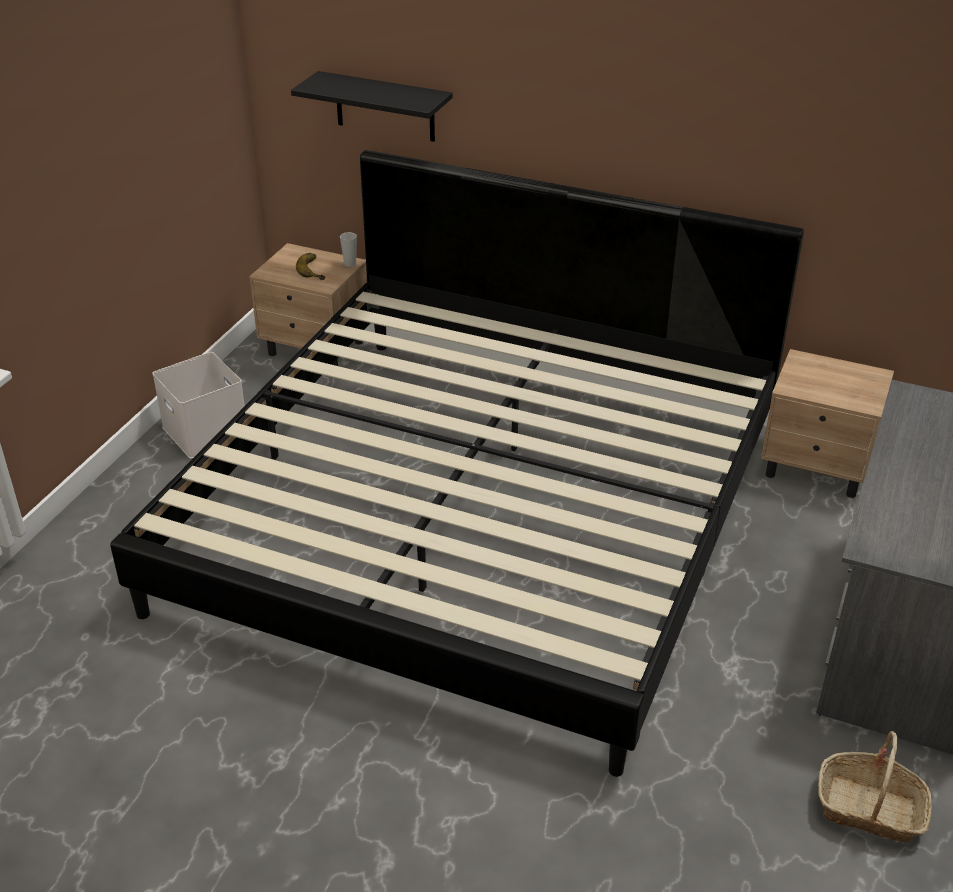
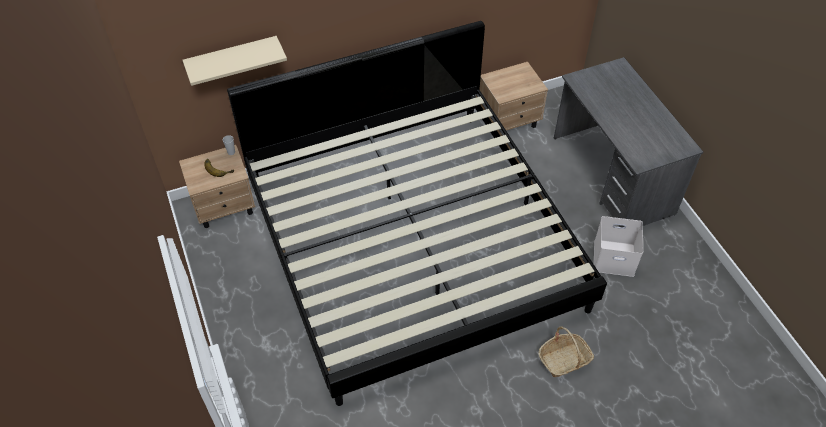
camera: 45 degrees left, 15 degrees up
(203, 431) = (233, 294): white storage box -> white storage box (613, 258)
(385, 107) = (233, 60): black shelf -> beige shelf
(870, 809) = (670, 257): basket -> basket (564, 359)

